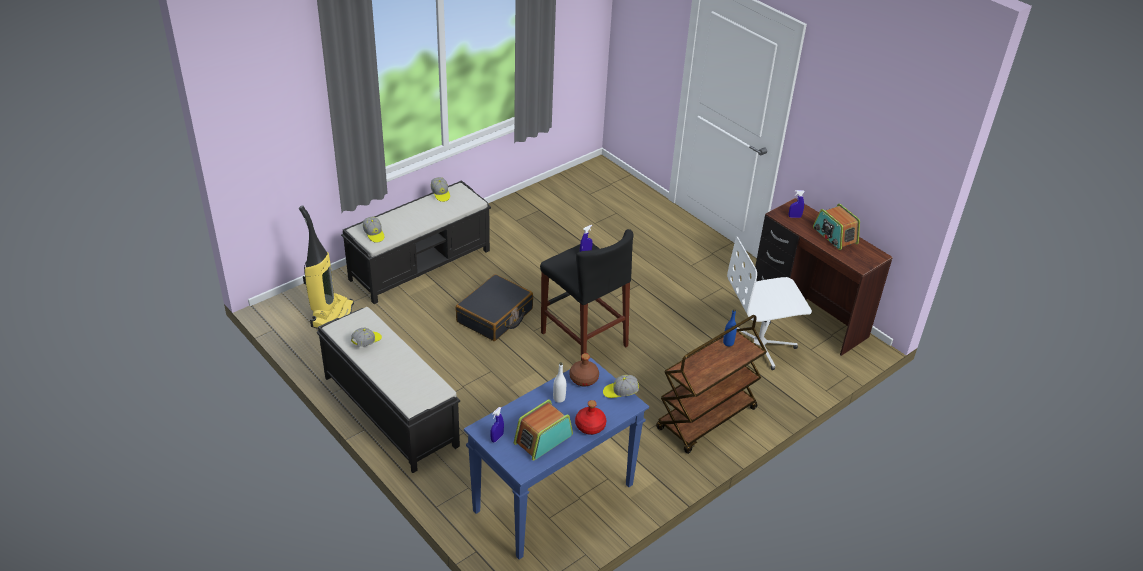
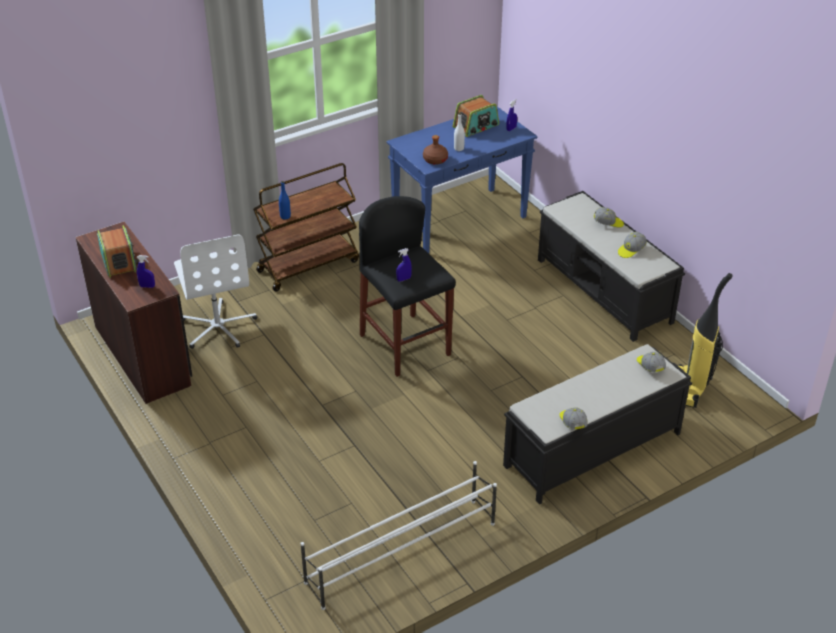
camera: 170 degrees left, 0 degrees up
(495, 316) = (500, 376): black suitcase -> none
(554, 199) = (400, 553): none -> white shoe rack
(590, 426) = (437, 131): red bottle -> none
(620, 392) = (407, 149): cap -> cap (608, 223)
(760, 345) = (218, 326): white office chair -> white office chair turned 75 degrees clockwise

